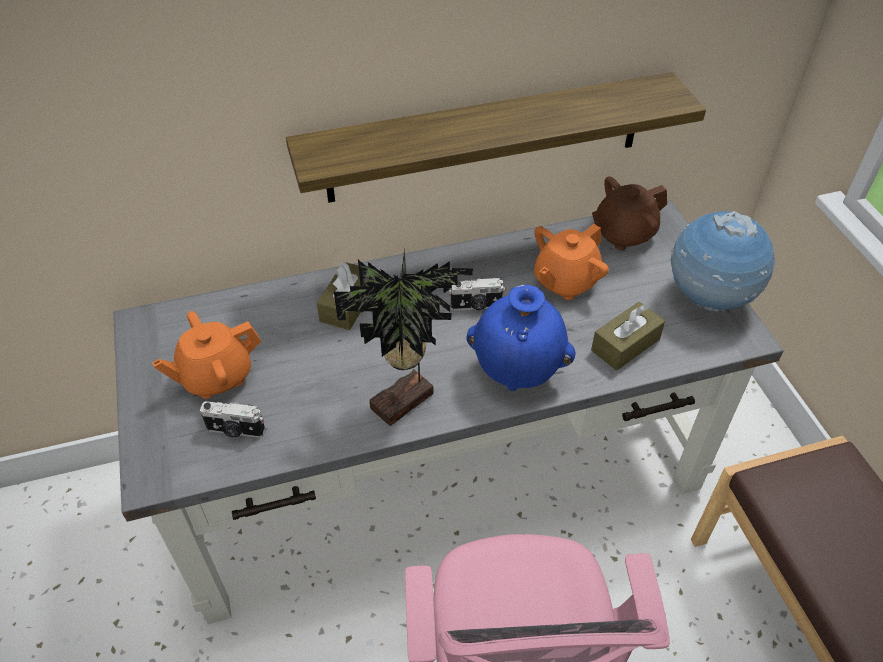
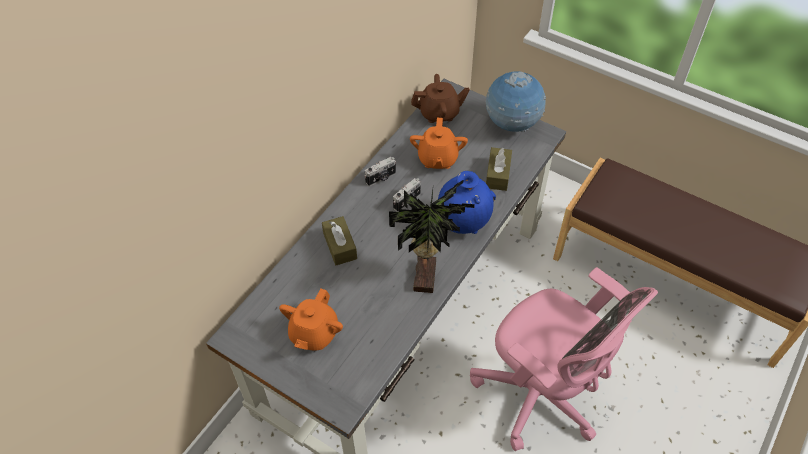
camera: 40 degrees left, 5 degrees up
(235, 431) = (358, 352): camera -> camera (381, 178)
(486, 138) = (361, 101): shelf -> none
(623, 234) = (439, 113): brown teapot -> brown teapot turned 120 degrees counterclockwise

